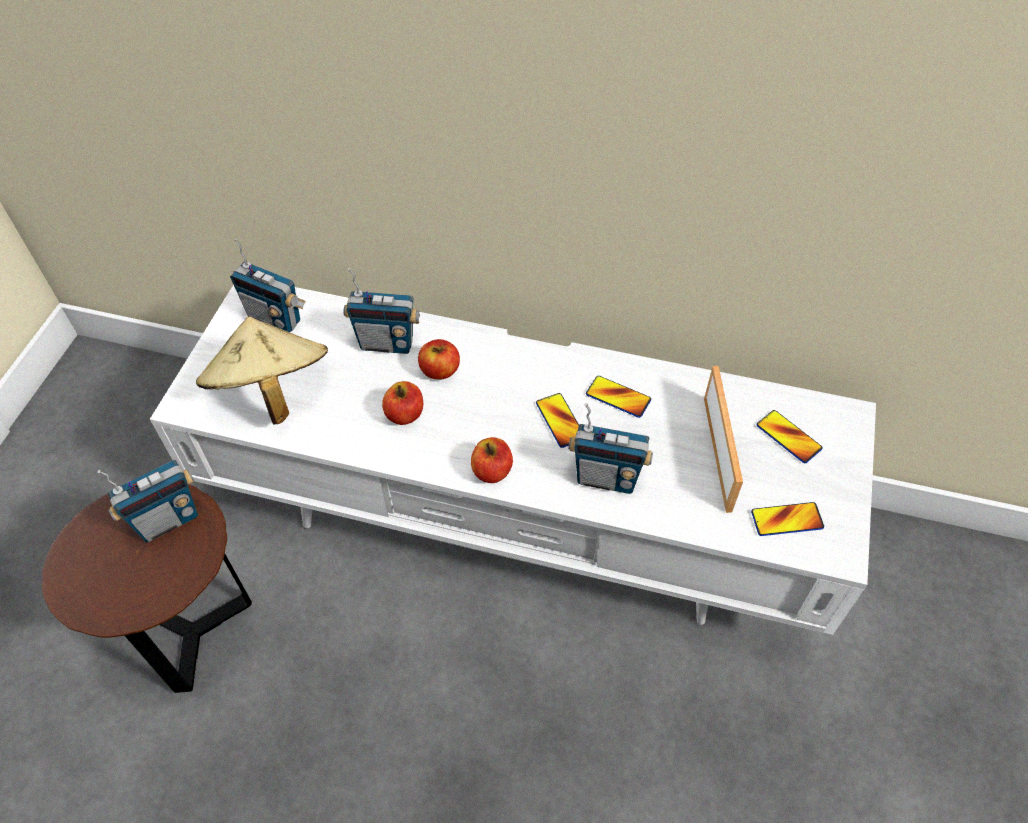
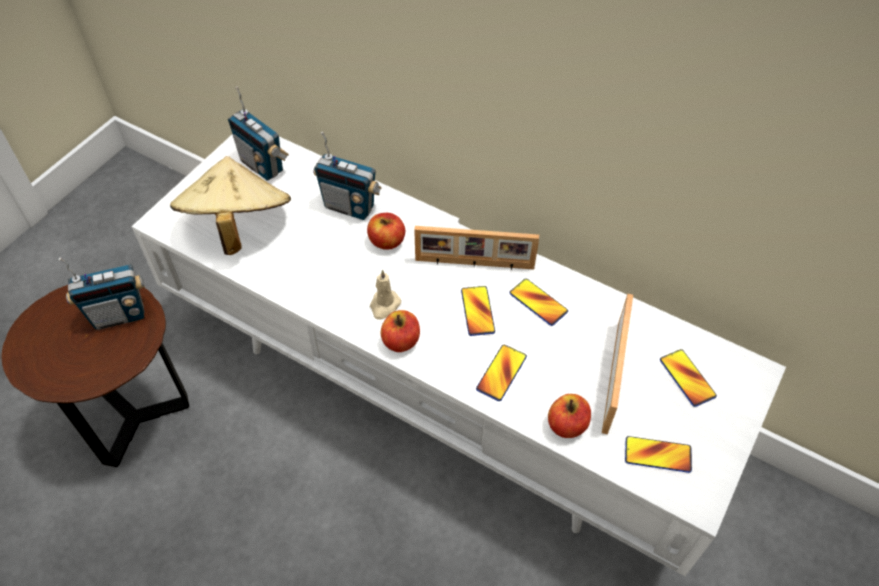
camera: 15 degrees right, 0 degrees up
(405, 414) = (343, 272): apple -> apple (567, 425)
(462, 438) = (384, 306): none -> beige candle
(540, 373) = (474, 264): none -> picture frame
(606, 478) = (501, 373): radio -> phone

